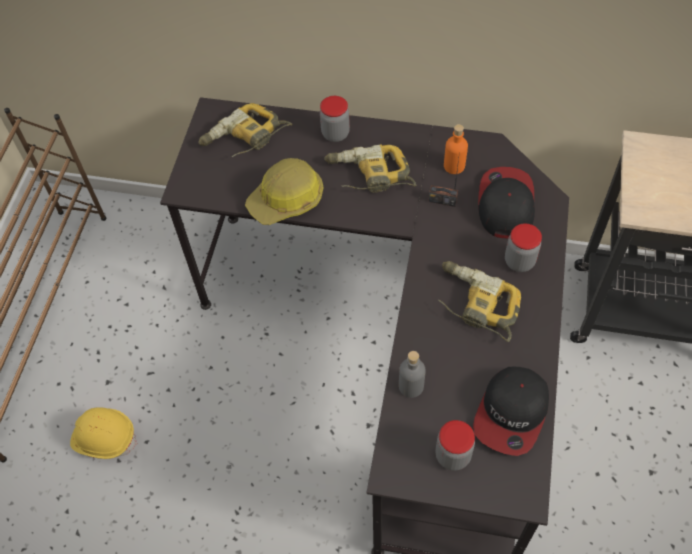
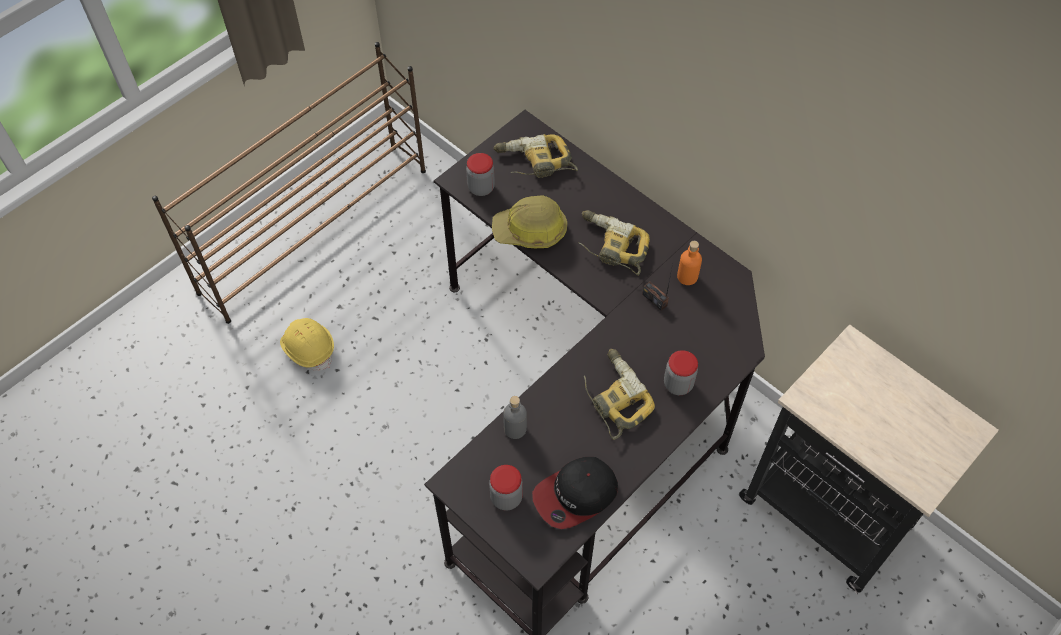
camera: 30 degrees right, 0 degrees up
(335, 133) = (610, 197): jar -> jar (481, 188)
(505, 204) = (704, 331): cap -> none

